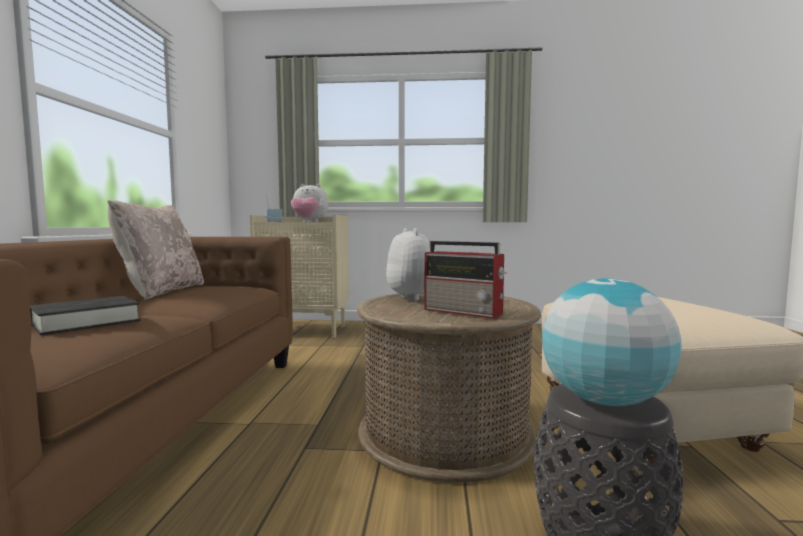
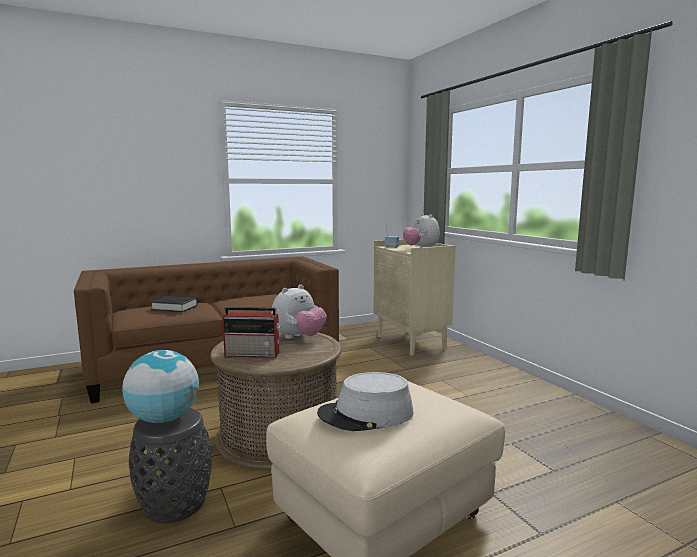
camera: 60 degrees right, 5 degrees up
(160, 292) = (259, 294): beige pillow -> none
(464, 312) = (253, 354): radio -> radio turned 90 degrees counterclockwise
(673, 306) = (366, 414): none -> grey hat

